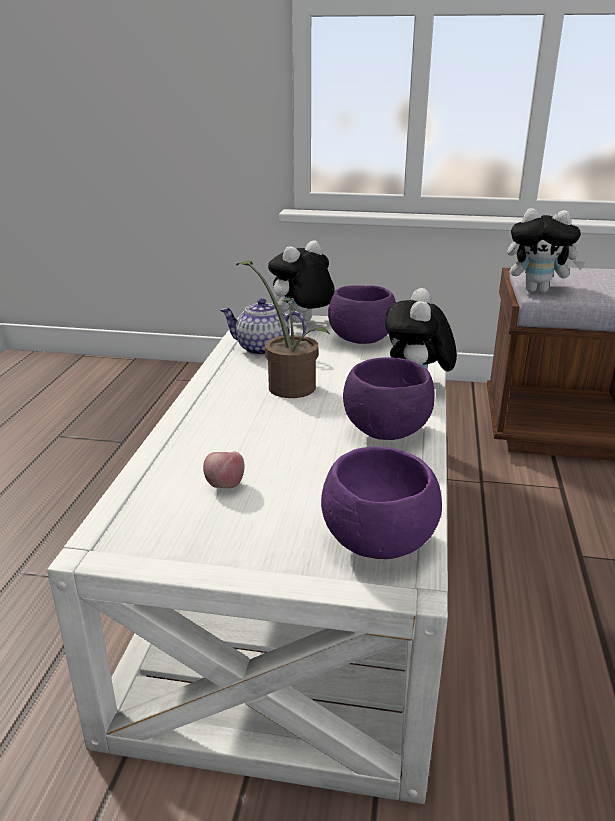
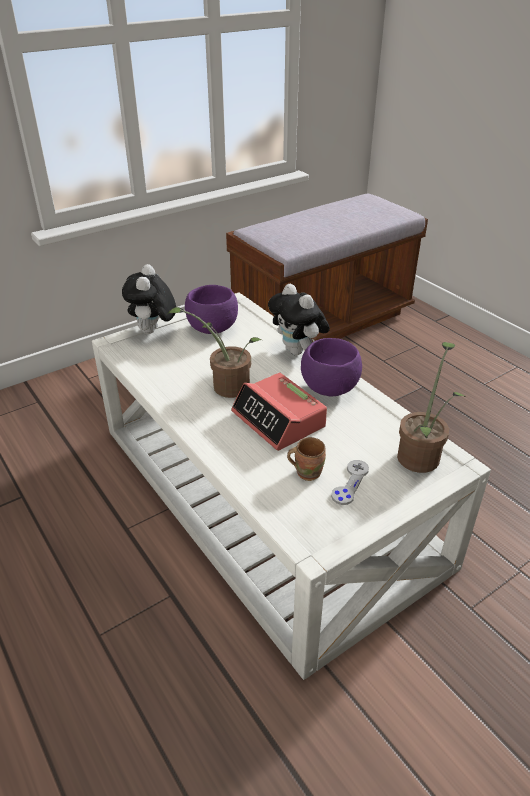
camera: 45 degrees left, 10 degrees up
(225, 485) = (307, 471): apple -> brown mug
(246, 520) = (350, 483): none -> grey game controller
(262, 349) = (165, 367): teapot -> none
(283, 432) = (279, 420): none -> alarm clock
(377, 544) = (421, 454): purple bowl -> potted plant
(538, 290) = (284, 248): plush toy -> none

